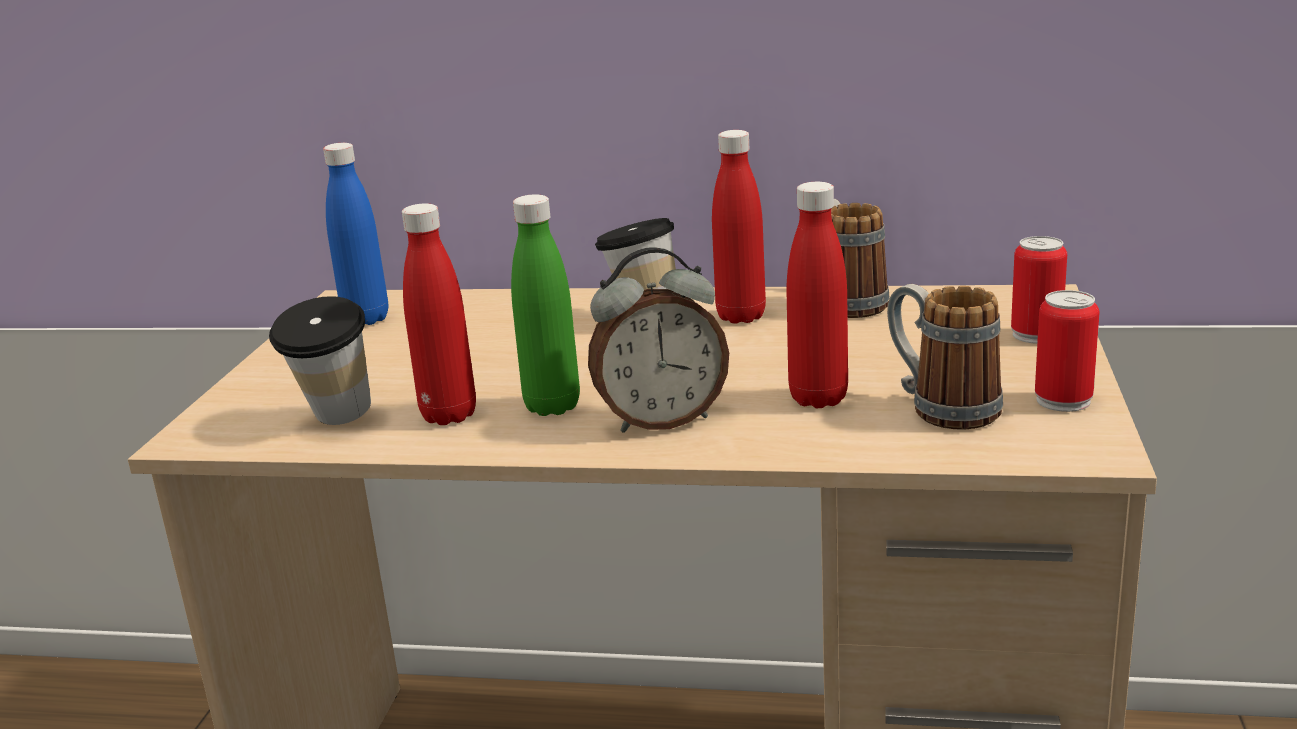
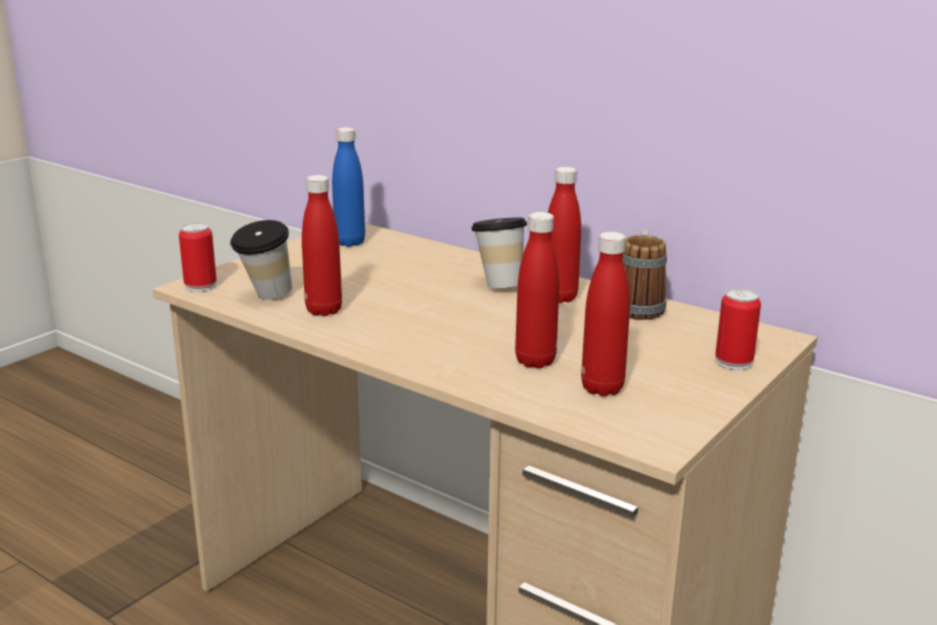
camera: 25 degrees right, 0 degrees up
(552, 406) = (382, 321): green bottle -> none
(661, 420) = (429, 347): alarm clock -> none
(940, 407) = (602, 388): mug -> red bottle
(1063, 400) = (686, 408): can -> can (200, 286)

